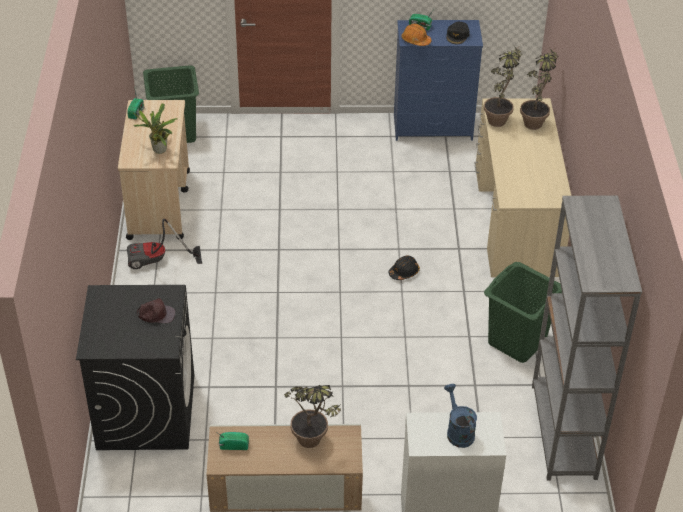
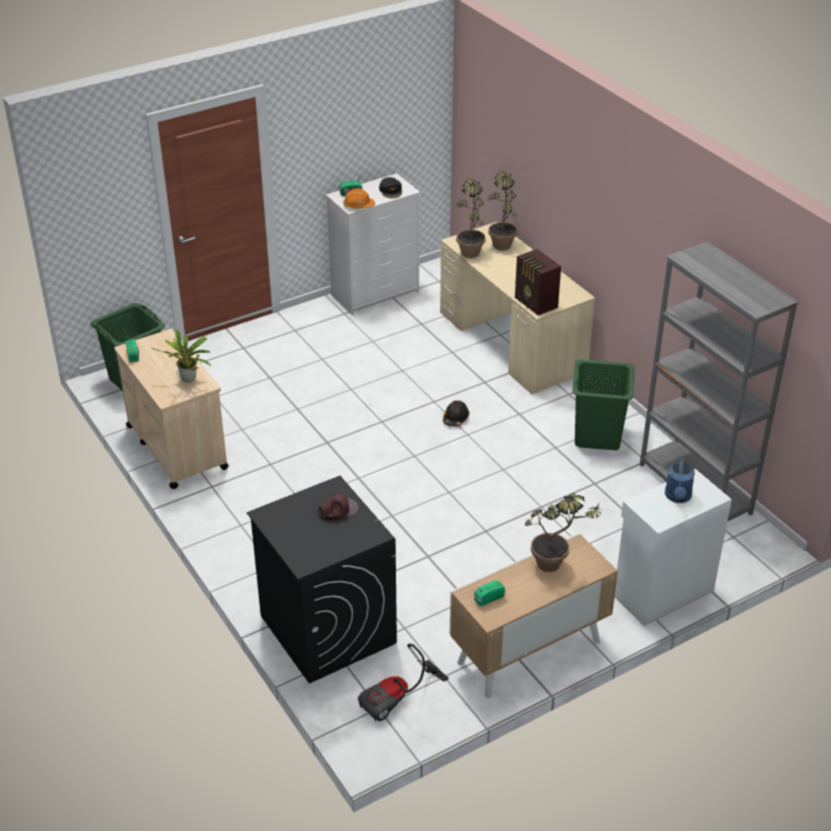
camera: 30 degrees left, 5 degrees down
(157, 261) = (220, 496): vacuum cleaner -> vacuum cleaner (398, 699)
(433, 127) = (375, 293): blue dresser -> white dresser
(458, 431) = (678, 497): blue watering can -> blue watering can turned 120 degrees counterclockwise
(512, 193) = (536, 303): none -> radio

